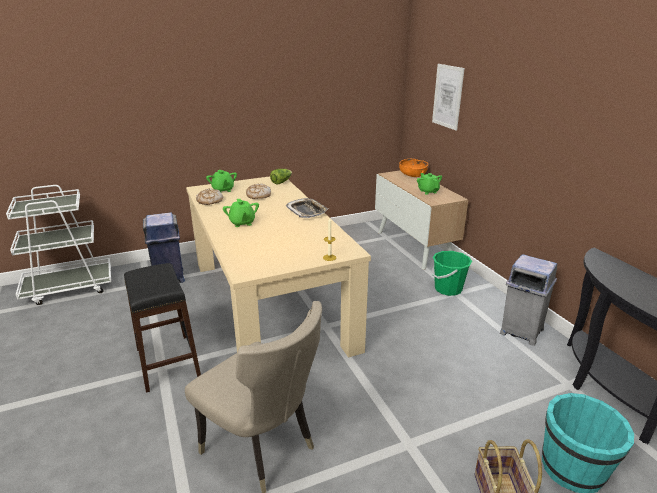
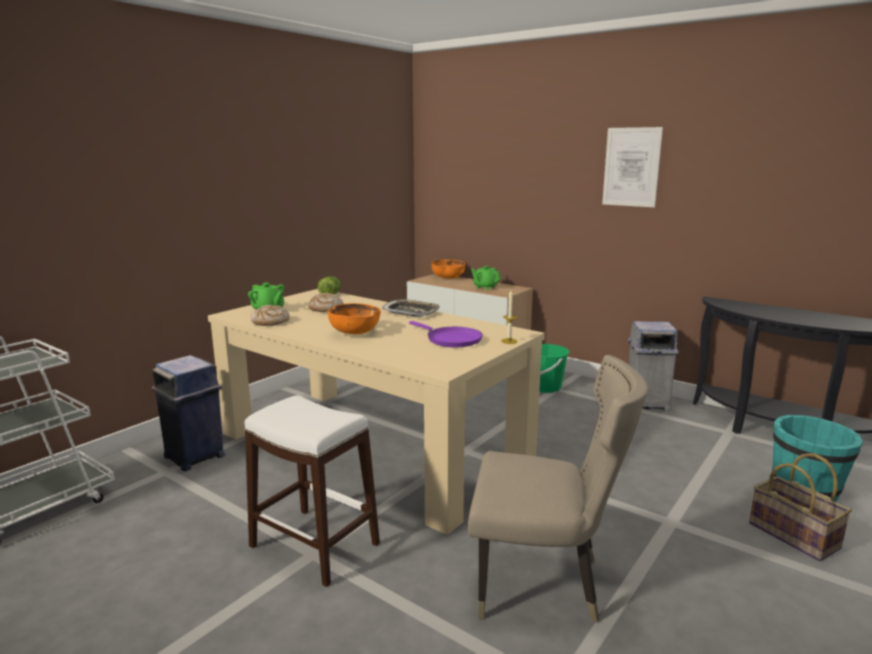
camera: 30 degrees left, 10 degrees down
(167, 362) = (314, 545): black stool -> white stool
(242, 223) = (354, 333): green teapot -> orange bowl
(292, 245) = (451, 339): none -> purple frying pan
(447, 96) = (484, 182): picture -> picture (631, 167)

